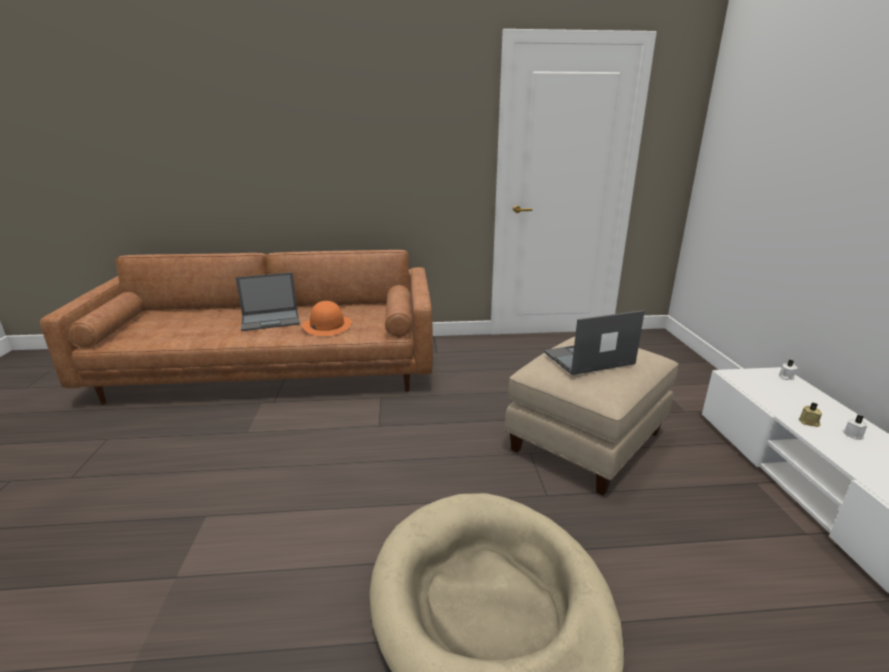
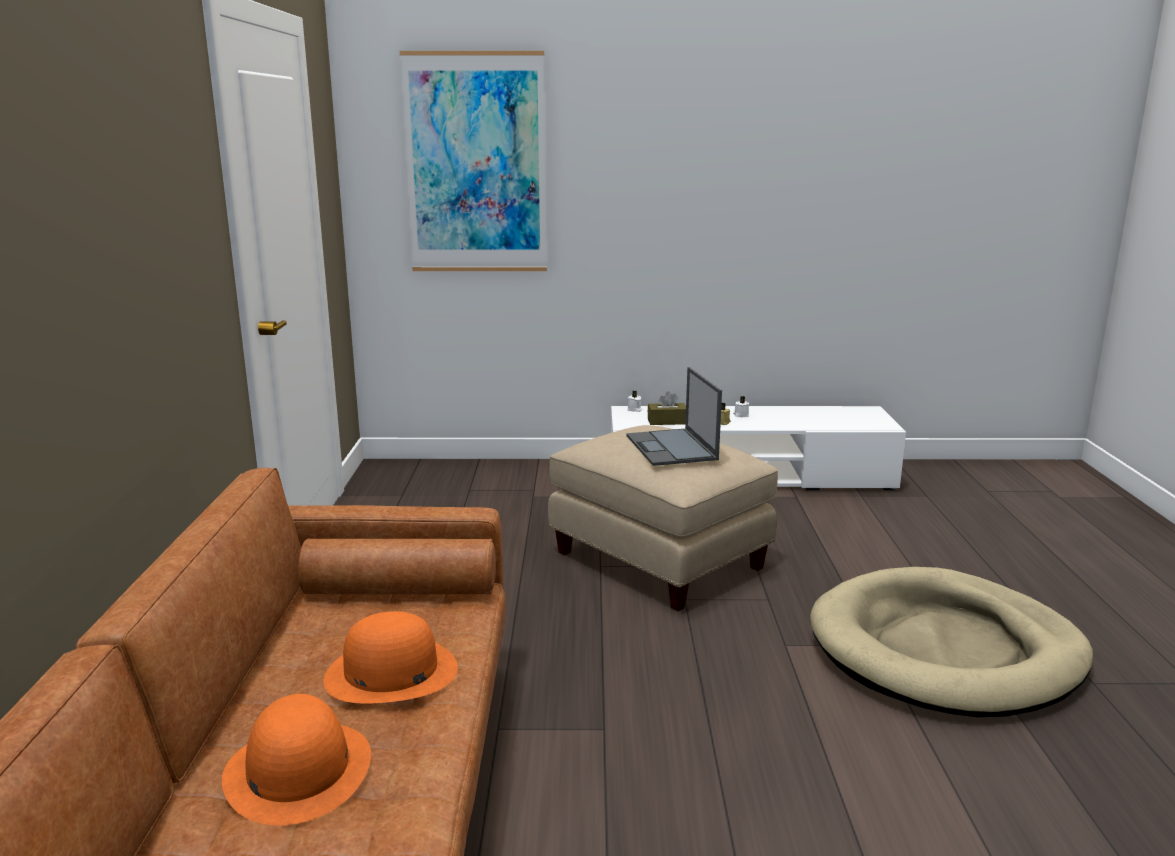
camera: 85 degrees left, 5 degrees down
(271, 320) = (298, 770): laptop -> orange hat
(765, 133) = (476, 164): none -> picture
(770, 392) = (667, 421): none -> brown tissue box

